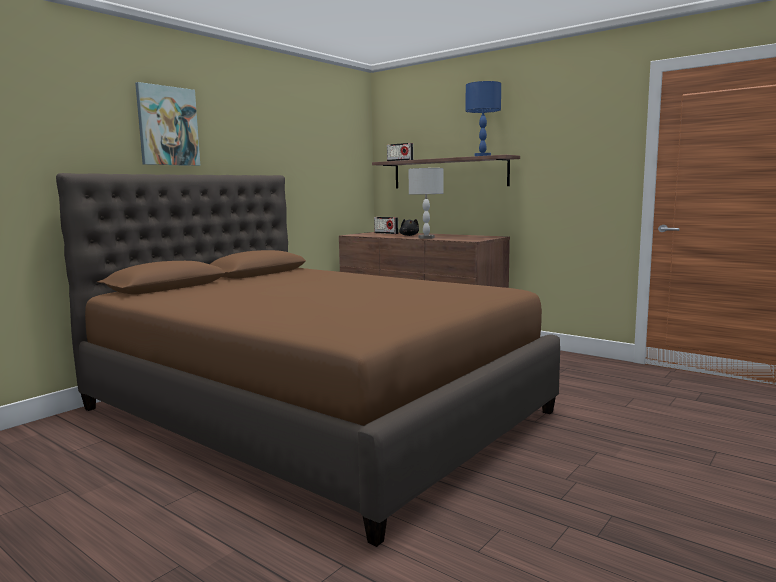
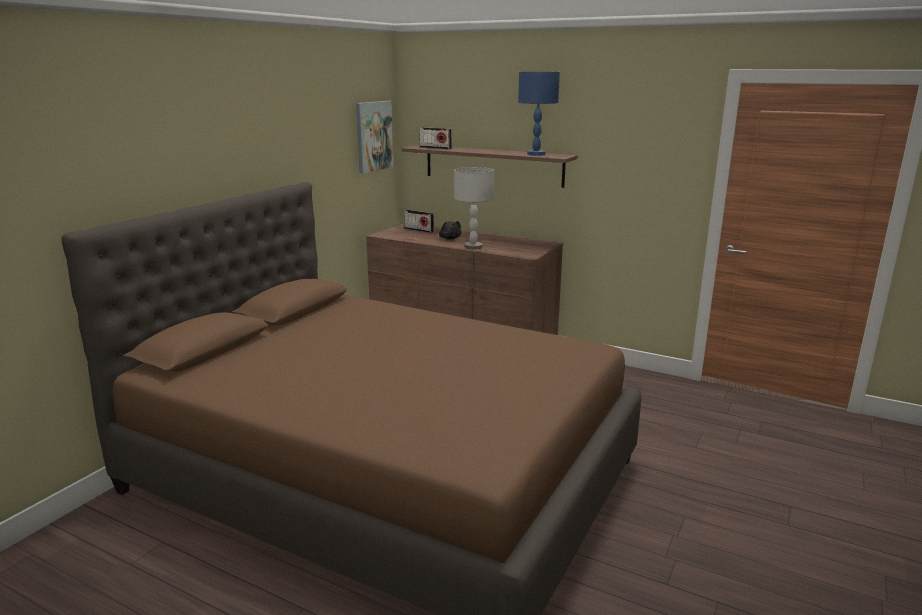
camera: 10 degrees left, 10 degrees up
(167, 126) = (178, 144): picture -> picture (373, 136)

